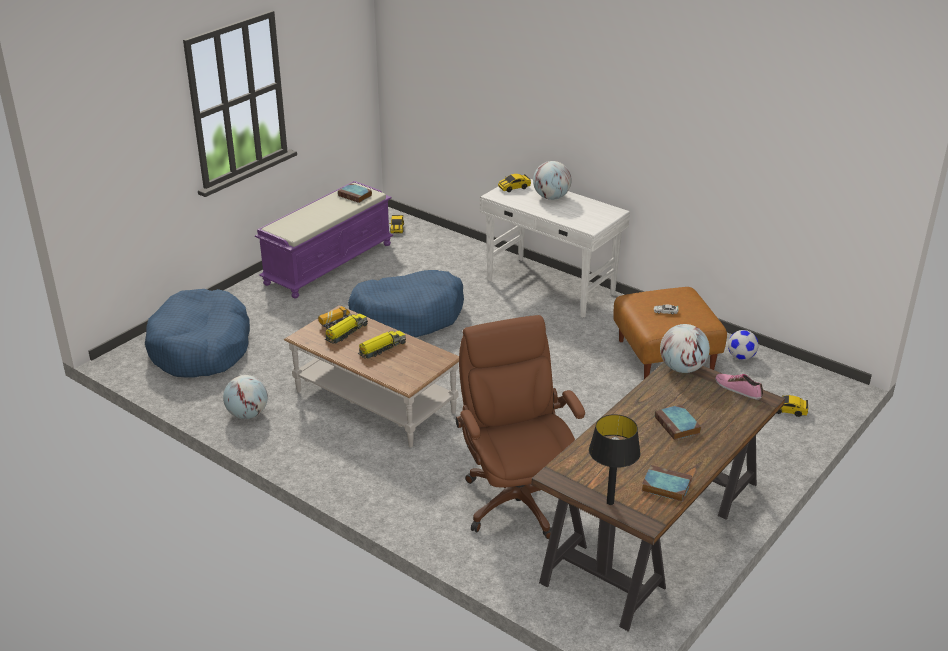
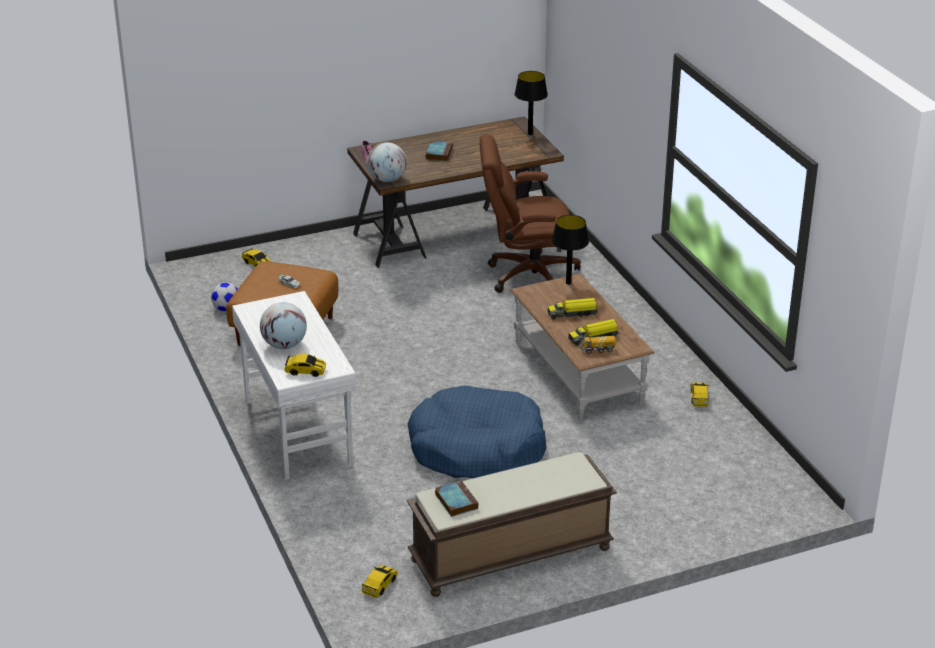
camera: 150 degrees left, 0 degrees up
(201, 348) = (718, 483): blue dog bed -> none
(248, 414) = (699, 398): globe -> toy car
(328, 263) = (510, 555): purple bench -> brown bench
(411, 379) = (568, 283): none -> black table lamp
(516, 496) = (526, 275): brown office chair -> brown office chair turned 75 degrees clockwise
(665, 486) = (489, 131): book -> none

